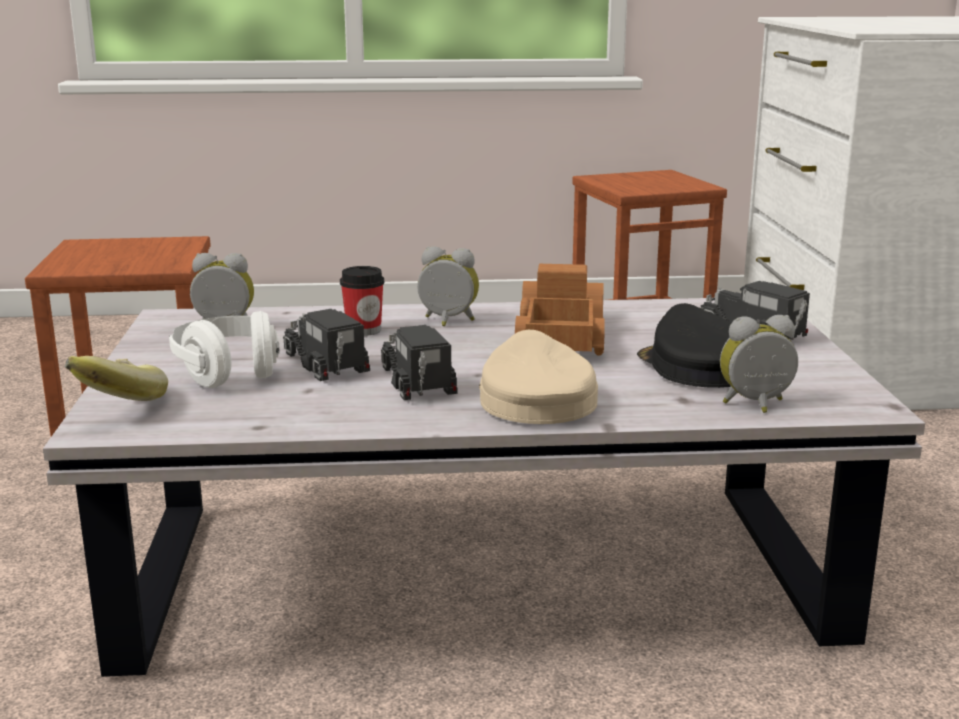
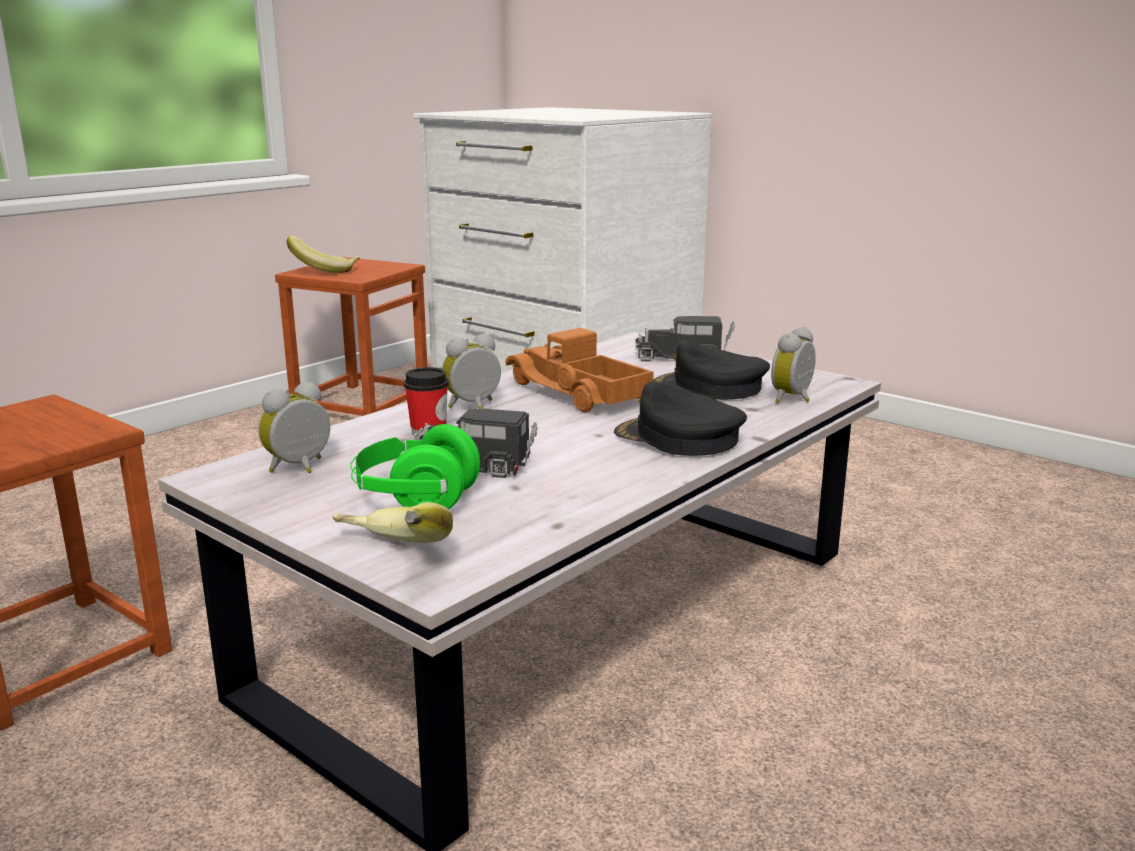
camera: 45 degrees left, 0 degrees up
(228, 373) = (415, 499): white headphones -> green headphones
(417, 384) = (578, 454): toy truck -> none
(534, 399) = (678, 438): beige cap -> black cap
(621, 179) = (325, 270): none -> banana

